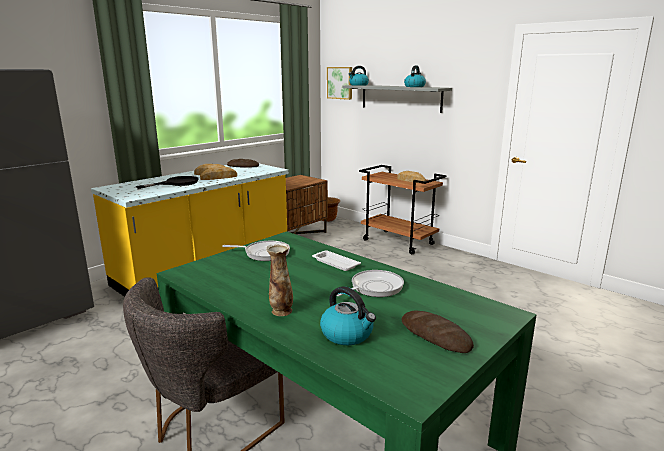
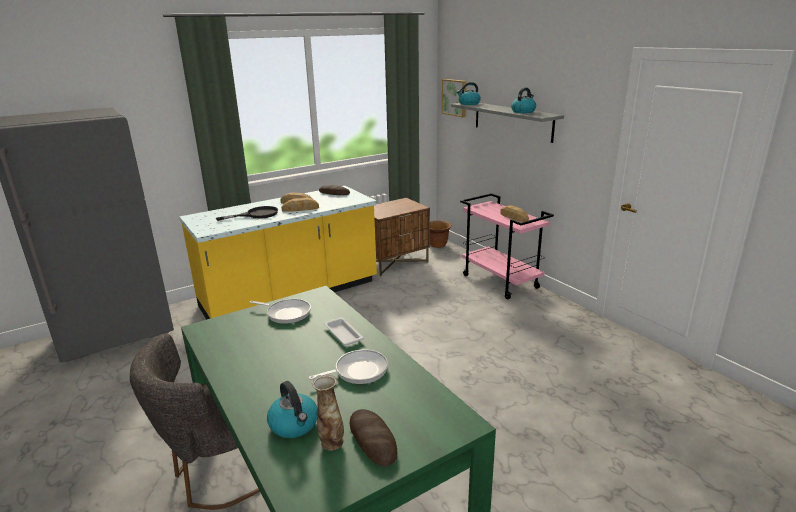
camera: 15 degrees right, 5 degrees up
(281, 311) = (255, 388): vase -> vase (331, 442)
(399, 242) = (501, 282): brown cart -> pink cart

